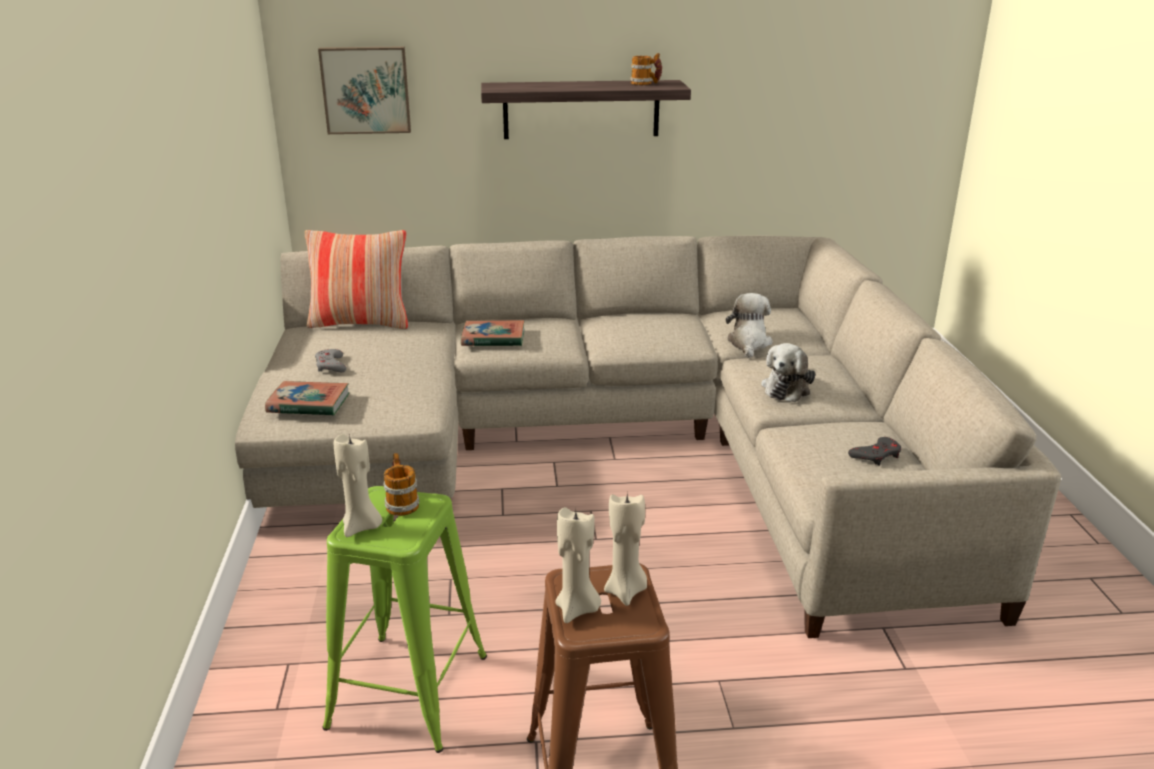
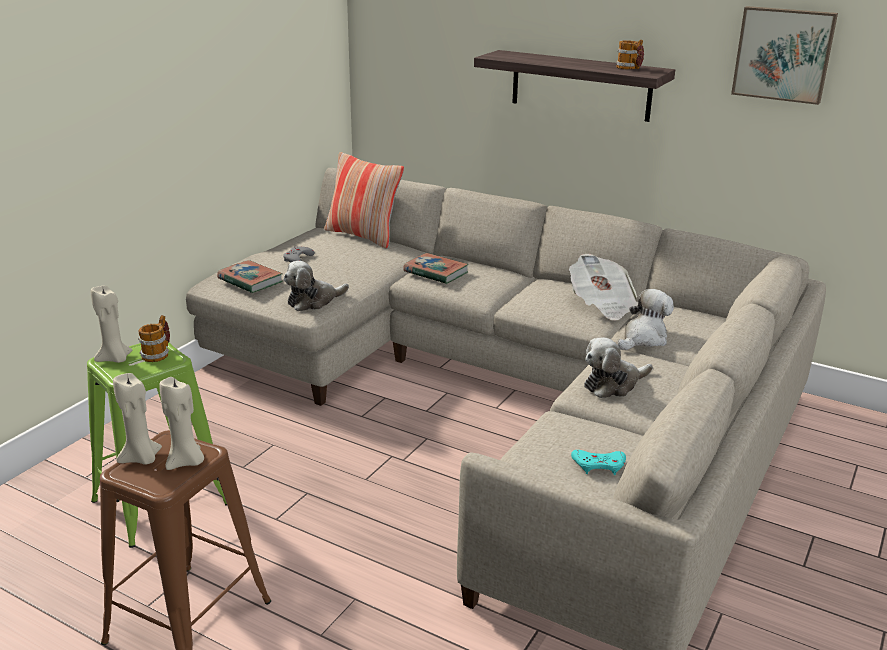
camera: 35 degrees right, 0 degrees up
(366, 90) = (411, 45): picture -> picture (783, 54)
(410, 403) = (313, 301): none -> plush toy
(679, 325) = (602, 305): none -> newspaper
(876, 455) = (599, 465): grey game controller -> turquoise game controller

